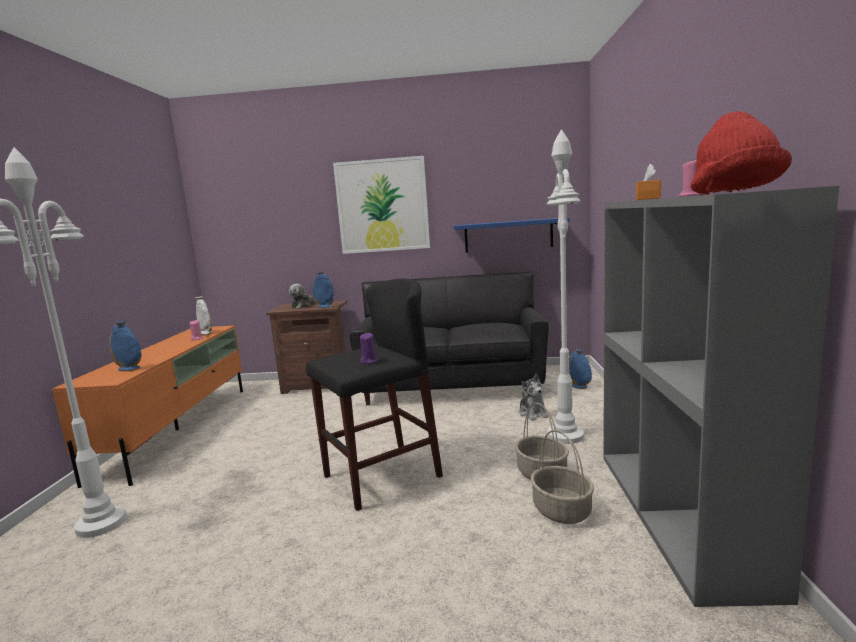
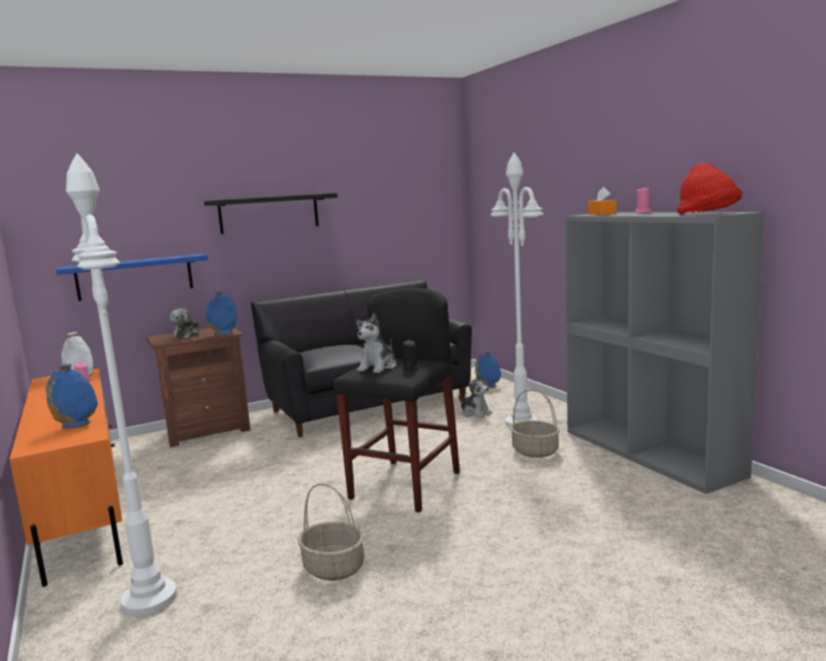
camera: 30 degrees left, 0 degrees up
(350, 356) = (378, 367): none -> plush toy
(368, 361) = (410, 368): purple candle -> black candle
(382, 206) = (269, 213): picture -> black shelf
(508, 235) = (399, 244): blue shelf -> blue shelf (135, 277)
(561, 510) = (576, 469): basket -> basket (333, 568)

